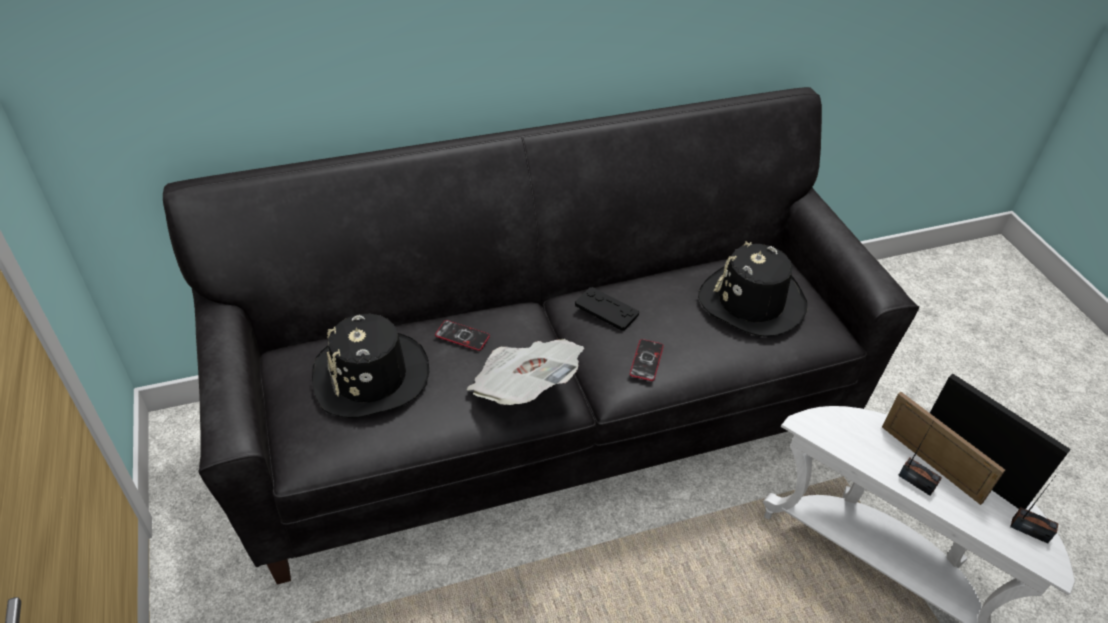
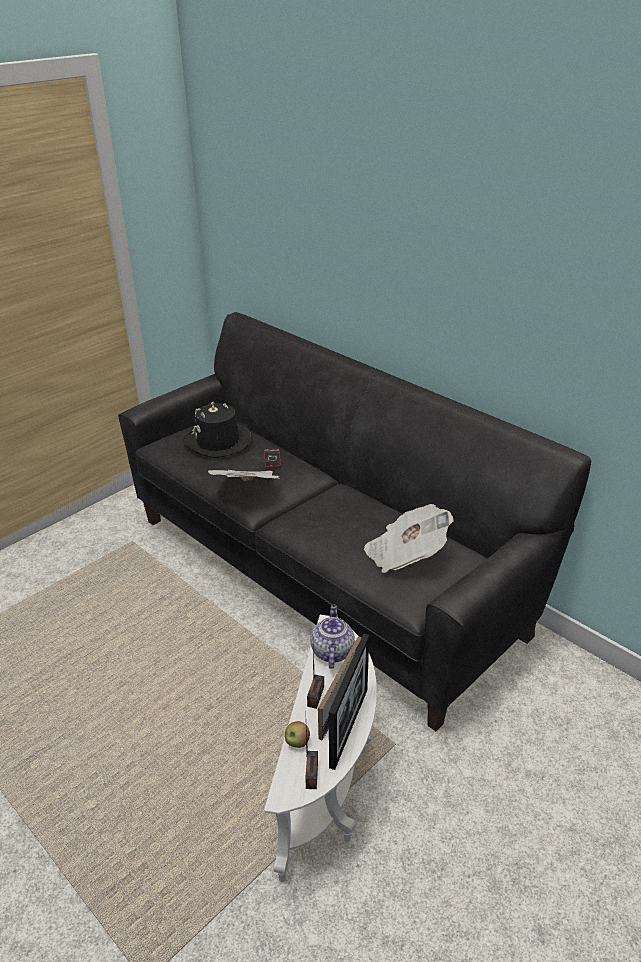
camera: 65 degrees right, 10 degrees down
(606, 310) = (340, 499): black game controller -> none
(646, 360) = (308, 526): phone -> none
(751, 302) = (405, 555): black hat -> newspaper
(849, 438) = (332, 651): none -> teapot
(981, 526) = (297, 742): none -> apple

